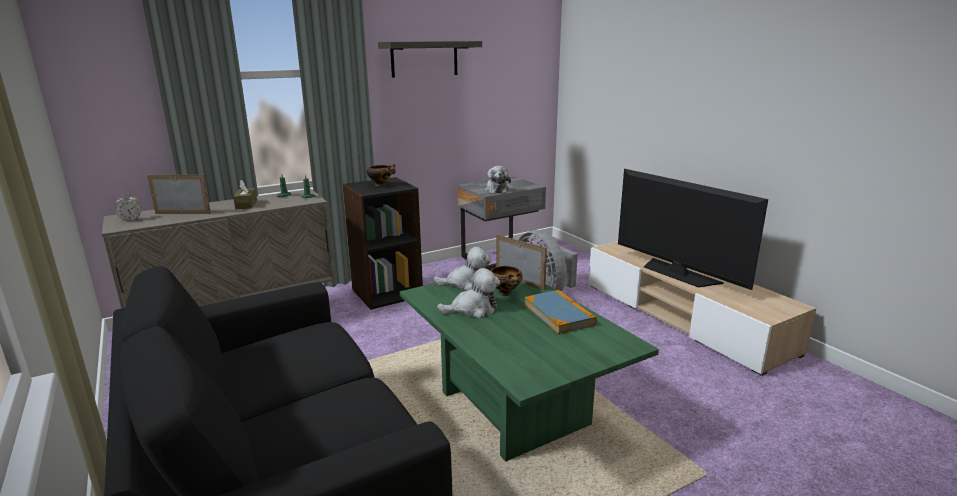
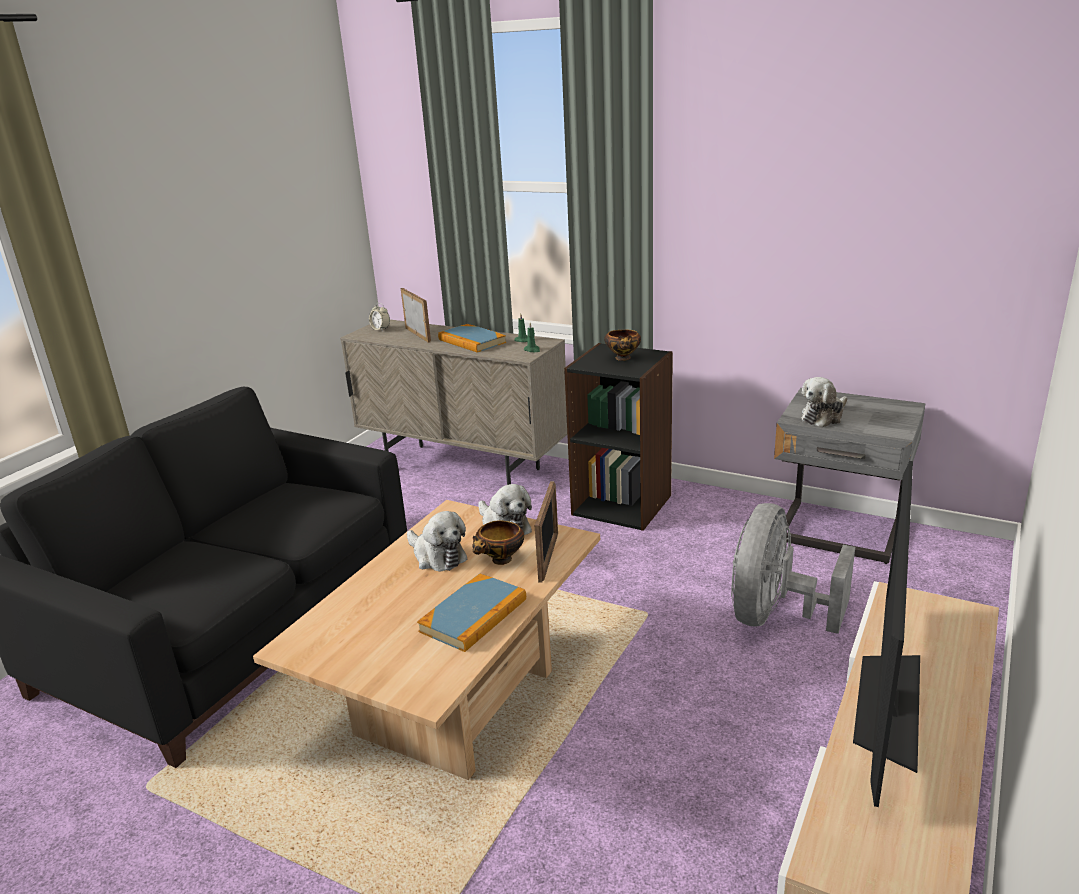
camera: 60 degrees right, 5 degrees up
(246, 204) = (472, 341): brown tissue box -> book
(424, 59) = (764, 177): shelf -> none
(513, 408) = (456, 703): green coffee table -> beige coffee table

